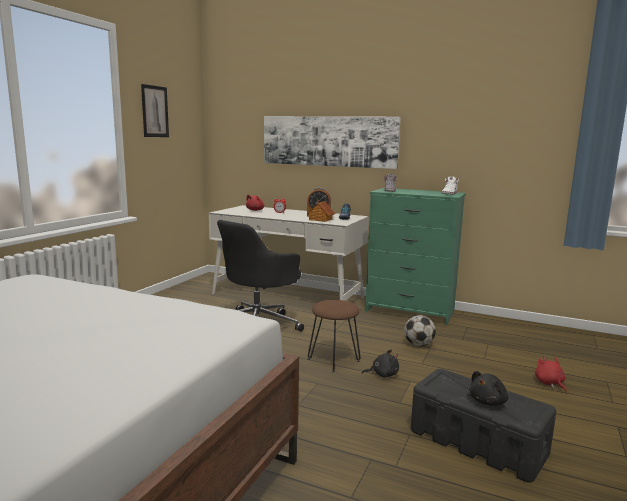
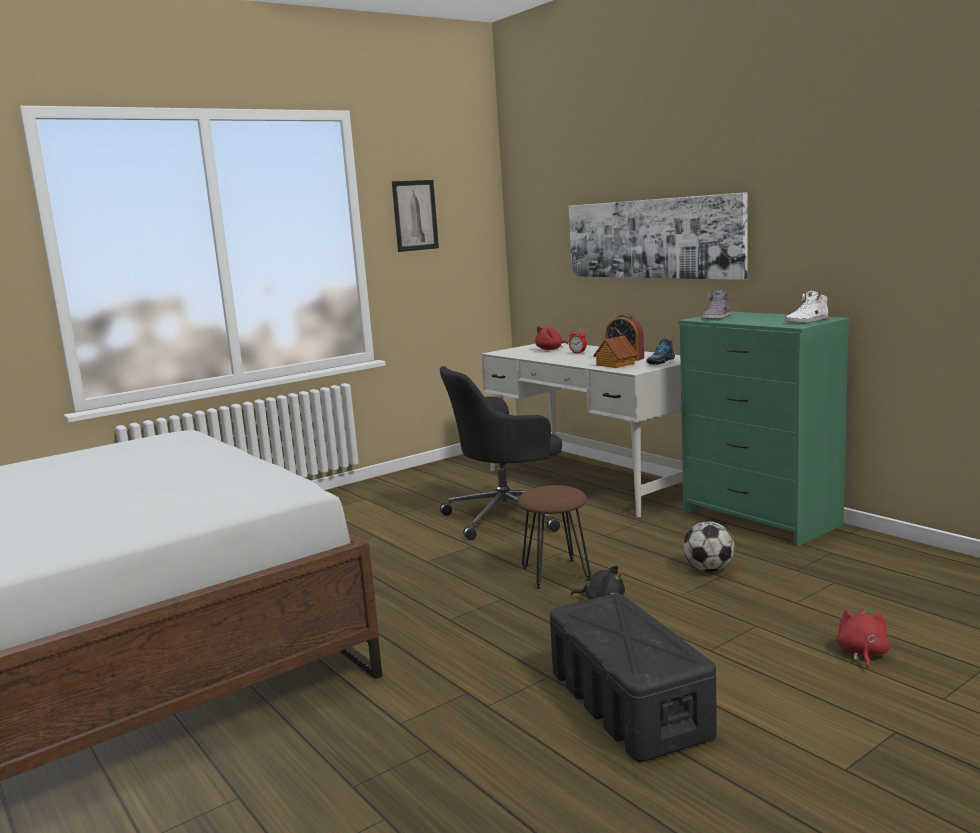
camera: 30 degrees right, 0 degrees up
(488, 401) = (623, 641): black plush toy -> none

